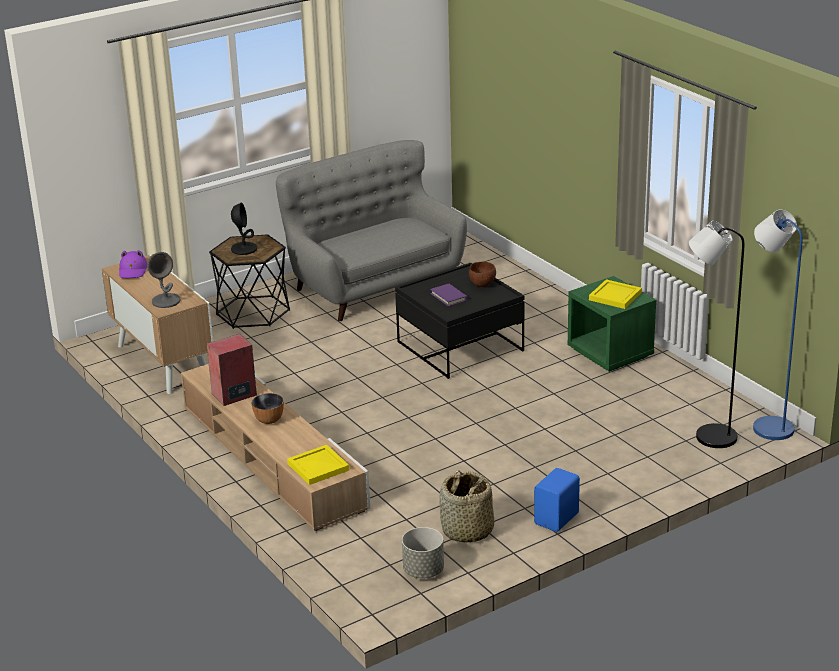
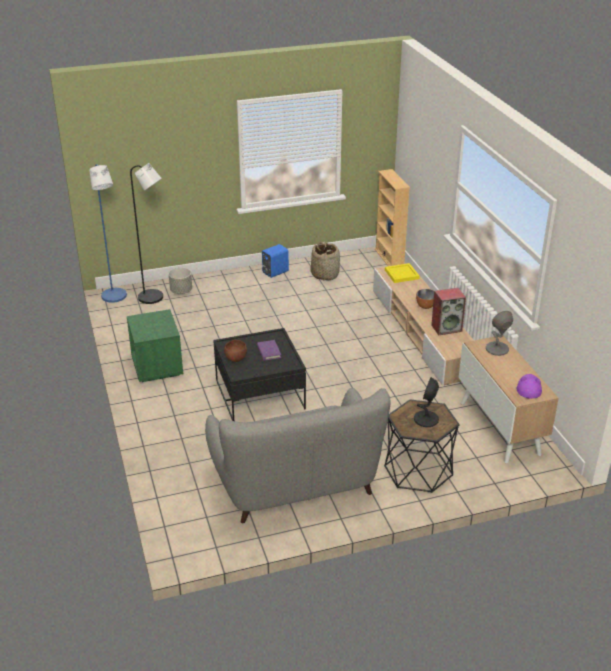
camera: 165 degrees left, 5 degrees up
(363, 590) = (389, 258): none -> beige bookcase
(423, 571) = (356, 261): grey planter -> grey planter (181, 291)
(616, 296) = (151, 323): yellow tray -> none

